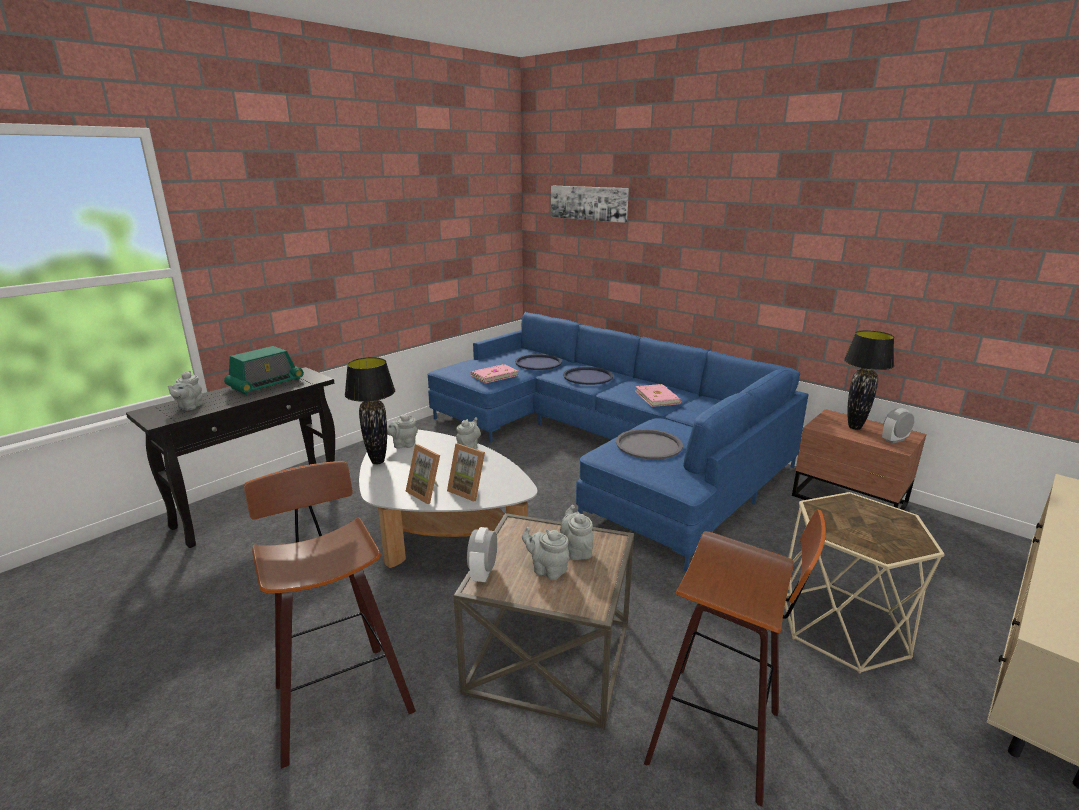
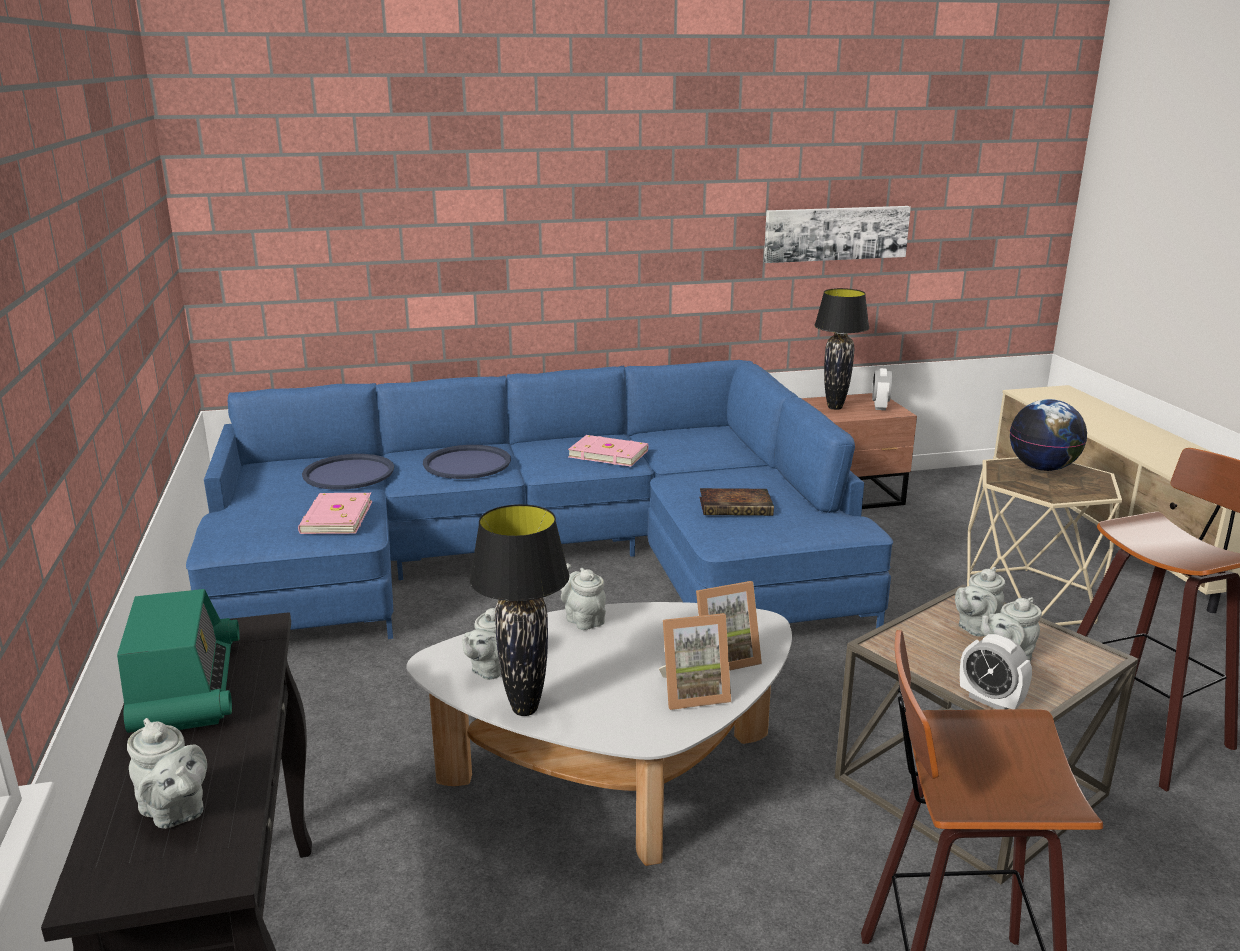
camera: 55 degrees left, 0 degrees up
(577, 550) = (975, 627): grey teapot -> grey teapot turned 60 degrees counterclockwise
(589, 203) = (347, 166): picture -> picture (835, 233)
(648, 445) = (737, 507): grey tray -> book
(882, 518) = (1042, 468): none -> globe

